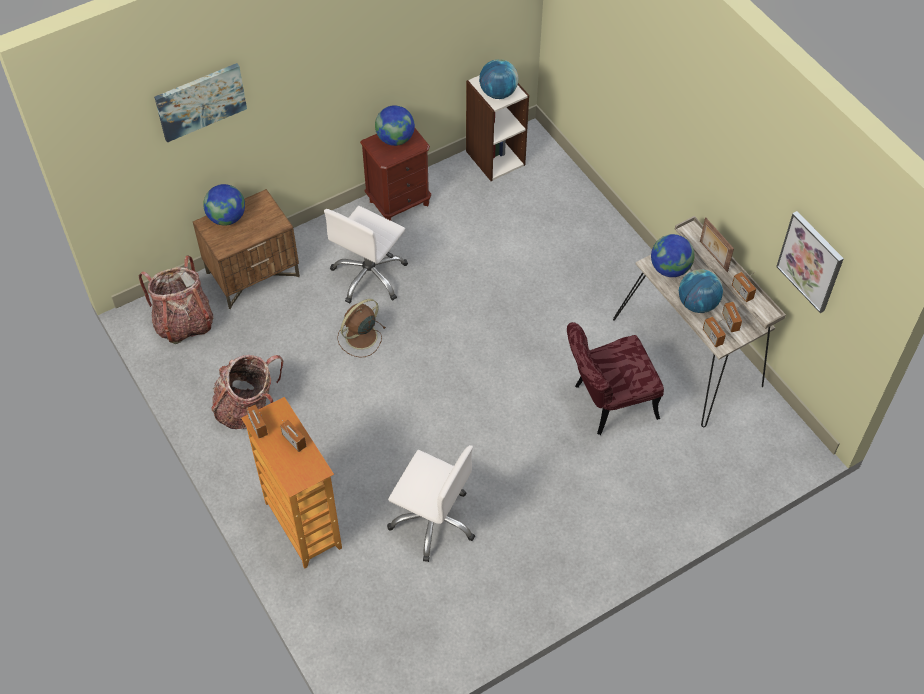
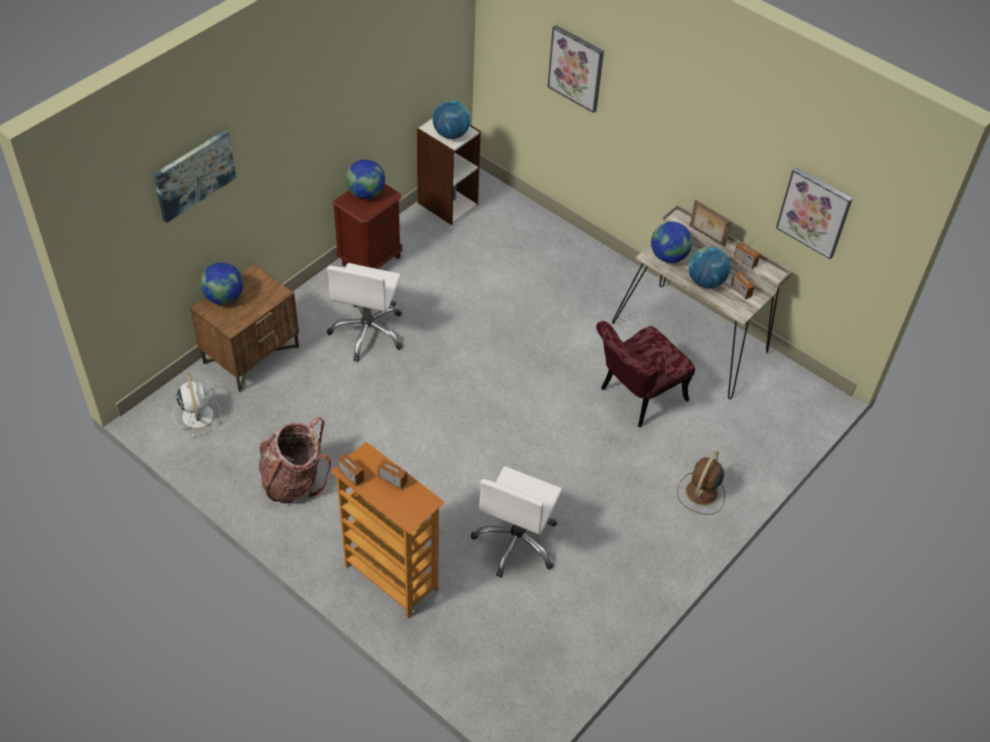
camera: 20 degrees left, 5 degrees down
(184, 323) = (197, 415): backpack -> white fan
(360, 337) = (380, 390): brown fan -> brown fan (701, 493)
(433, 521) = (517, 542): white office chair -> white office chair turned 105 degrees clockwise
(622, 54) = (576, 68): none -> picture
(712, 337) = (731, 307): radio -> none

